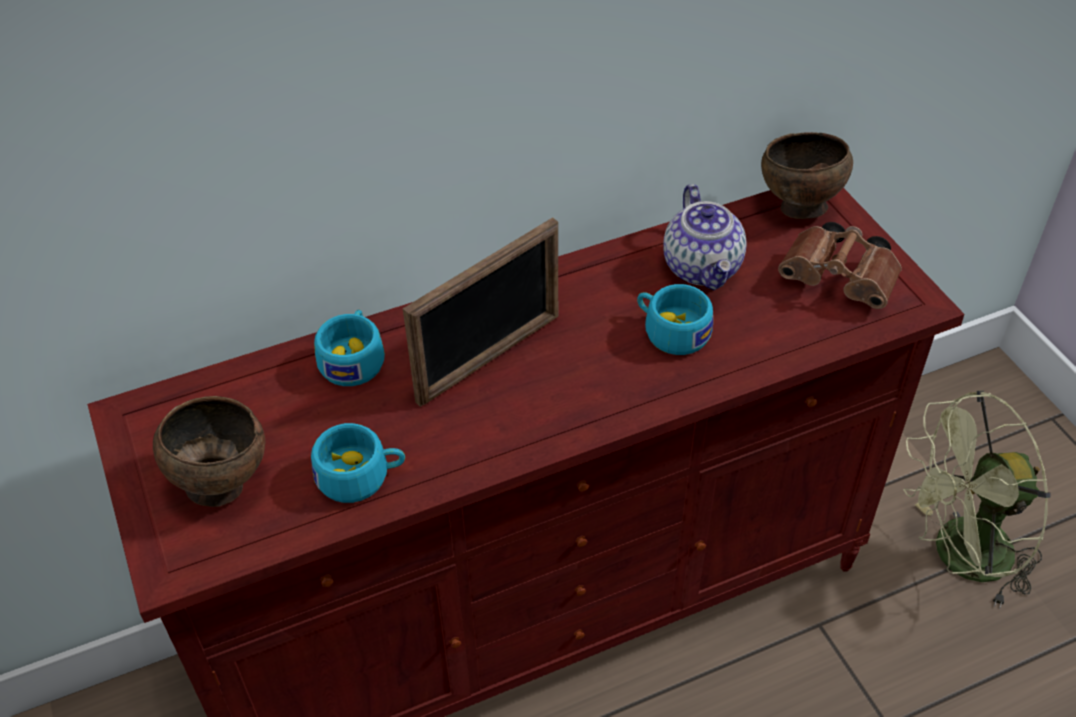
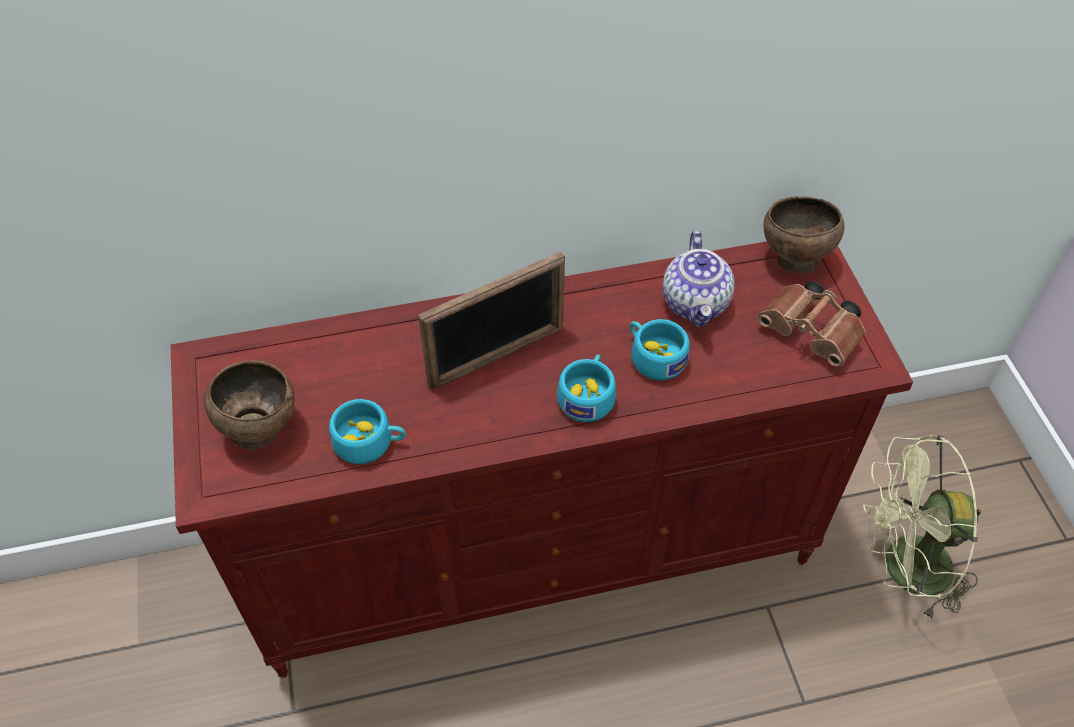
camera: 10 degrees right, 5 degrees up
(353, 358) = (386, 339): turquoise cup -> turquoise cup (588, 396)

